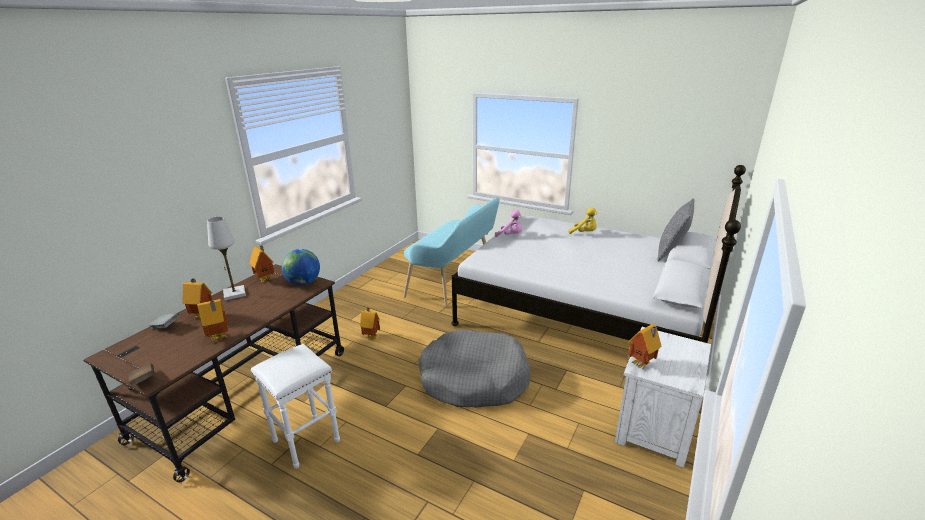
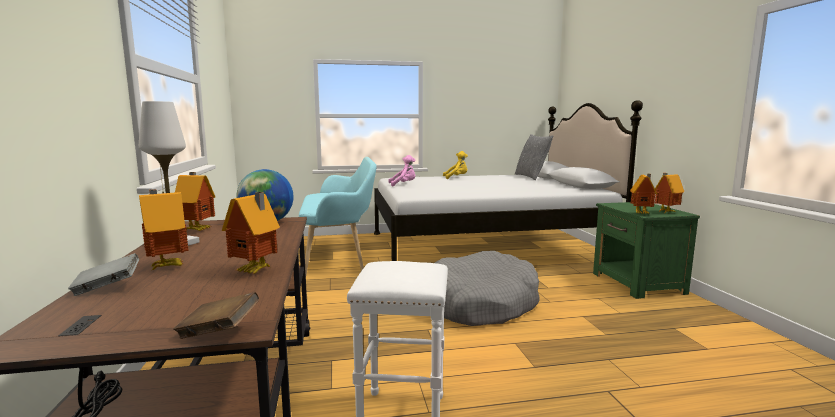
camera: 40 degrees left, 15 degrees down
(371, 336) = (320, 311): toy house -> toy house (665, 212)
(653, 427) = (637, 283): white nightstand -> green nightstand

